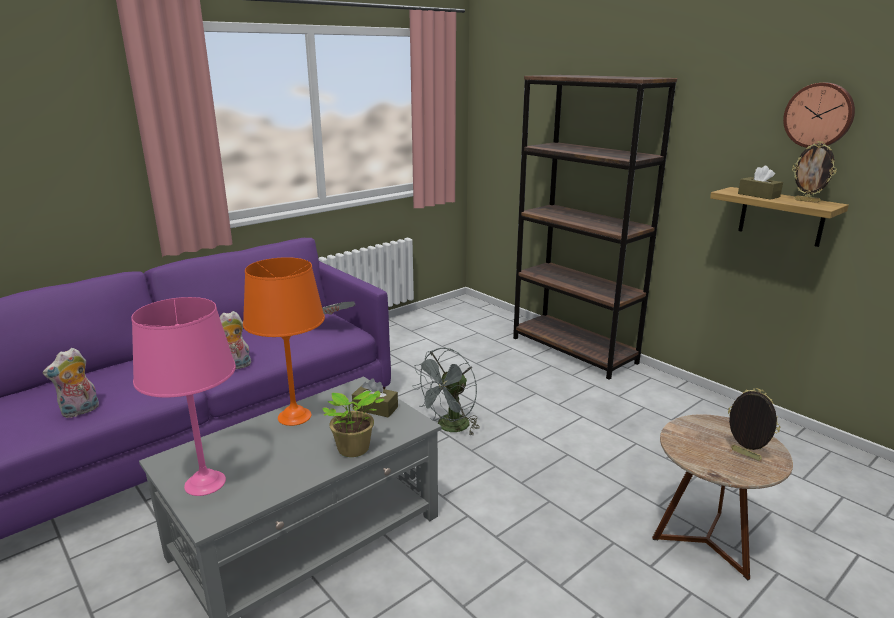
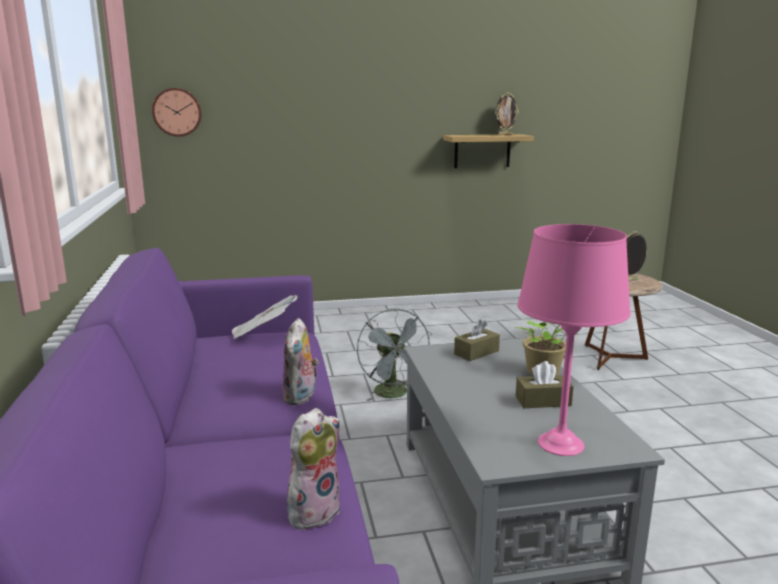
camera: 60 degrees left, 5 degrees down
(80, 411) = (313, 510): plush toy -> plush toy turned 120 degrees counterclockwise
(294, 417) = (458, 386): orange table lamp -> none
(574, 350) = (335, 316): brown bookcase -> none
(758, 195) = (478, 135): brown tissue box -> brown tissue box (543, 401)
(819, 115) = (496, 75): wall clock -> wall clock (177, 112)

